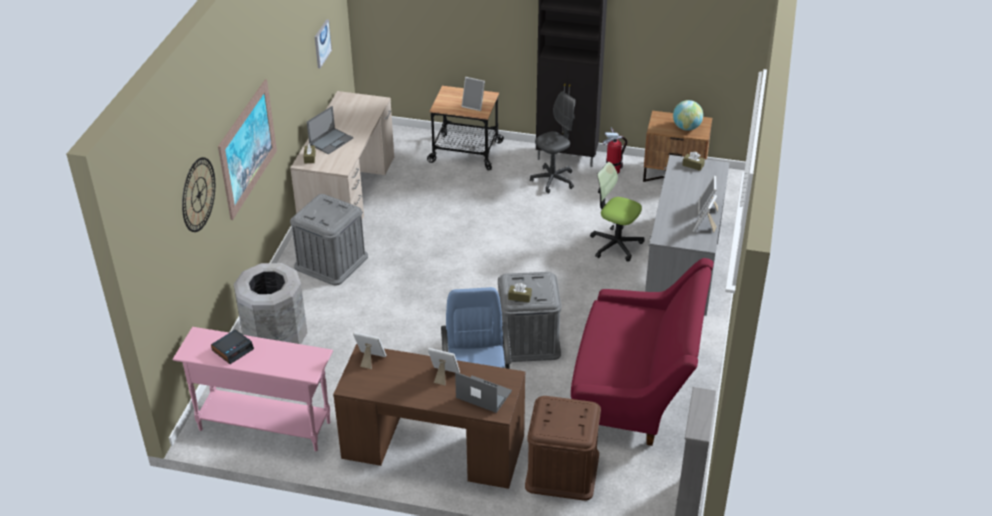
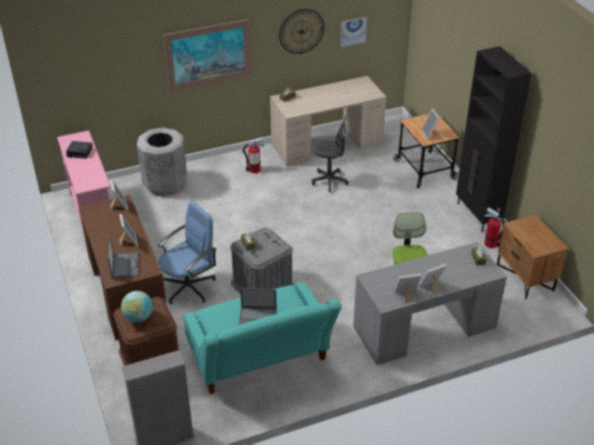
camera: 55 degrees right, 0 degrees up
(198, 194) = (127, 54): wall clock -> wall clock (301, 31)
(331, 141) = (313, 97): laptop -> laptop (258, 317)
(331, 261) = (254, 170): grey storage box -> fire extinguisher
(553, 180) = (442, 221): grey office chair -> grey office chair (329, 181)
(636, 389) = (261, 360): red sofa -> turquoise sofa
(686, 127) = (536, 240): globe -> globe (138, 317)

